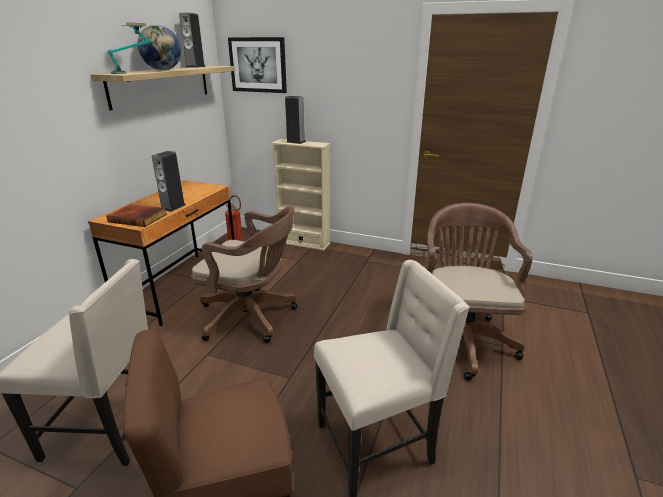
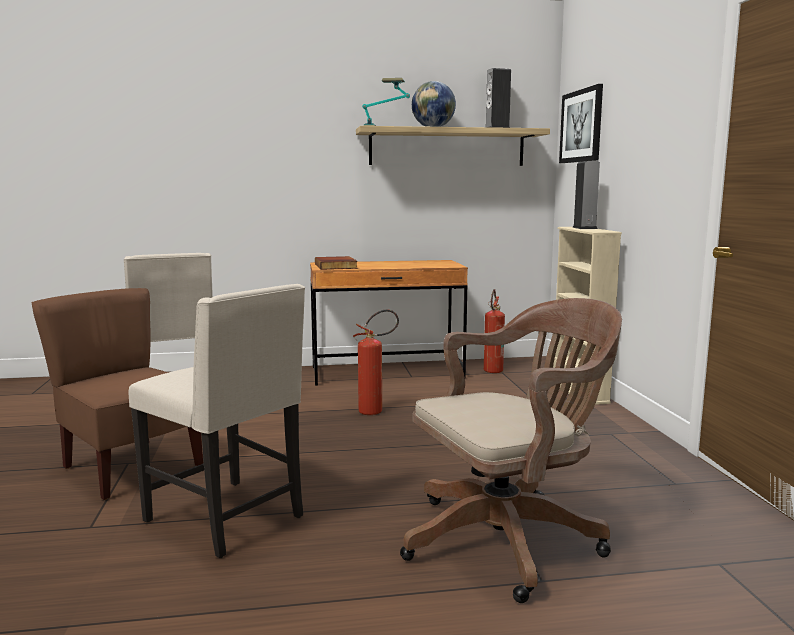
camera: 60 degrees right, 15 degrees down
(173, 207) = (376, 267): speaker -> none
(252, 317) = (376, 411): brown office chair -> fire extinguisher

